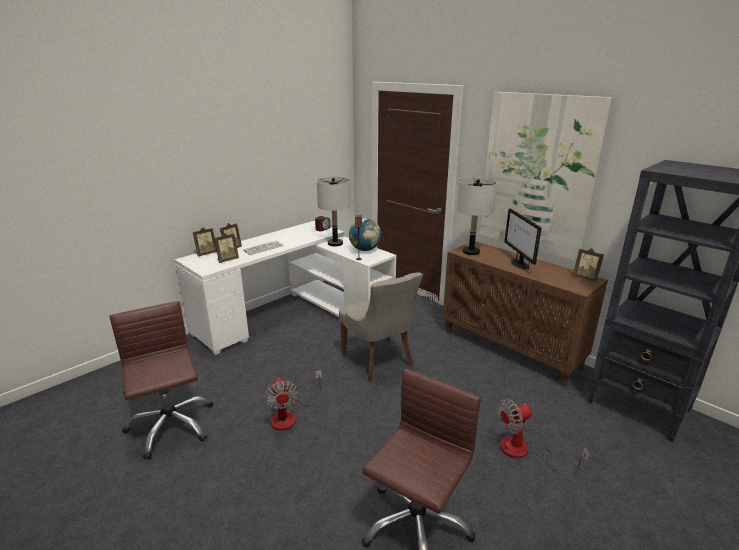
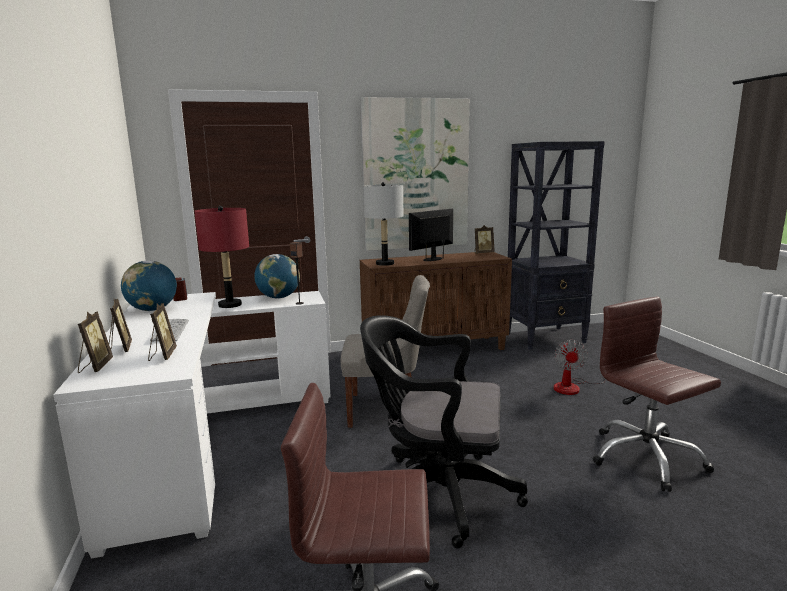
camera: 60 degrees left, 10 degrees down
(290, 415) = (437, 493): fan -> black office chair
(295, 232) = (152, 310): none -> globe
(335, 243) = (230, 305): grey table lamp -> red table lamp
(519, 264) = (433, 259): monitor -> monitor turned 120 degrees clockwise

